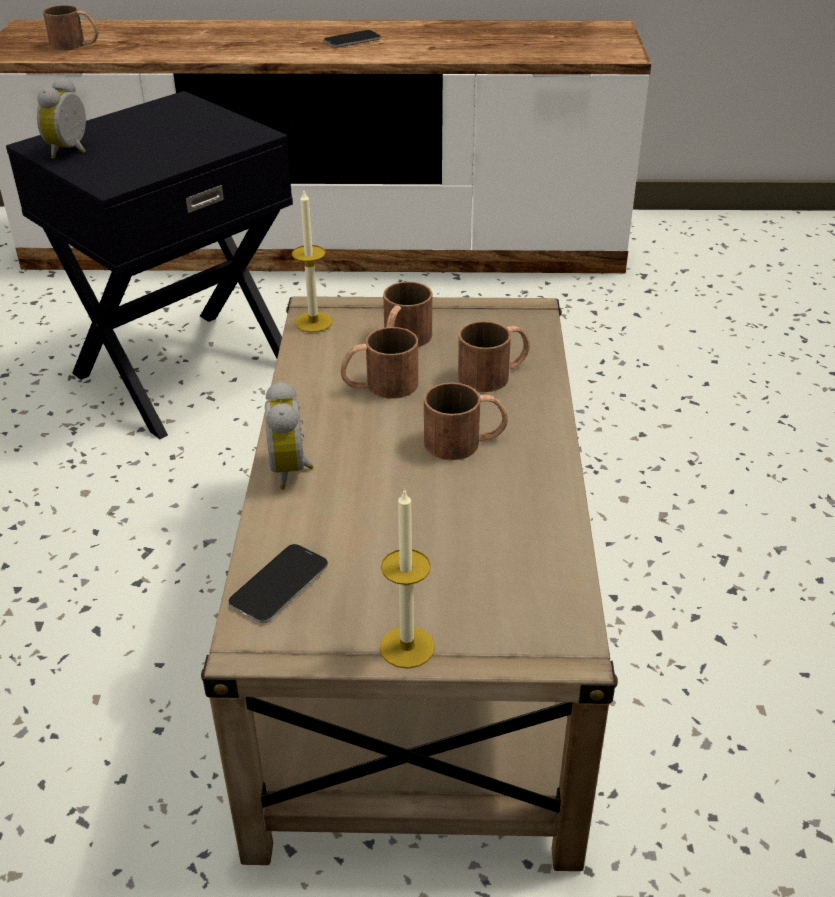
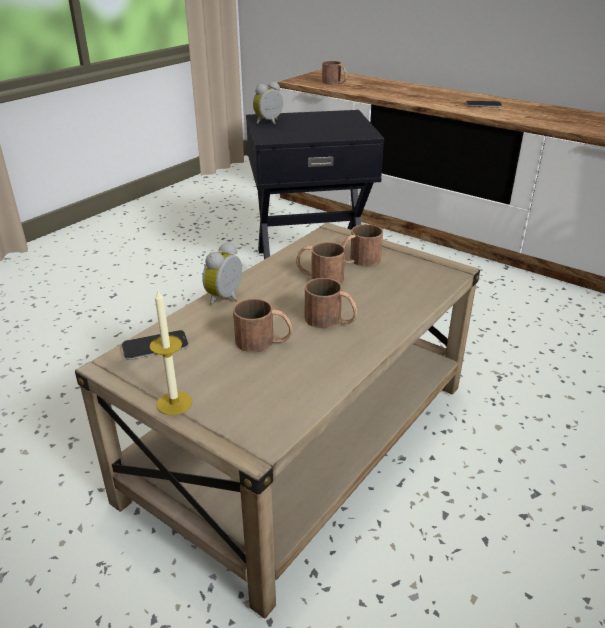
camera: 35 degrees right, 5 degrees down
(313, 322) = (322, 237): candle -> none
(494, 374) = (390, 294): brown mug -> brown mug (264, 341)

